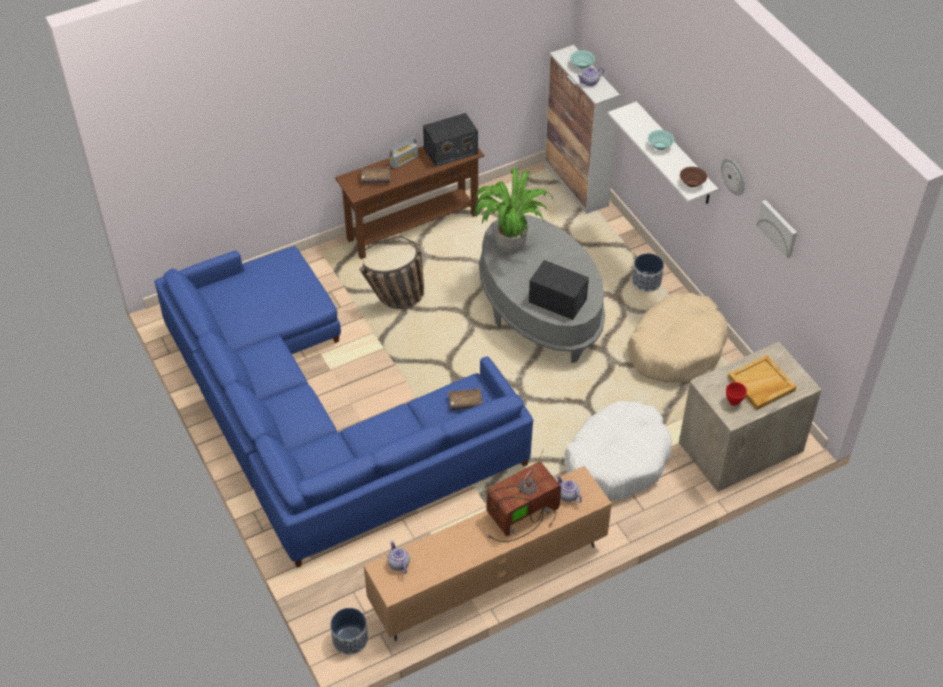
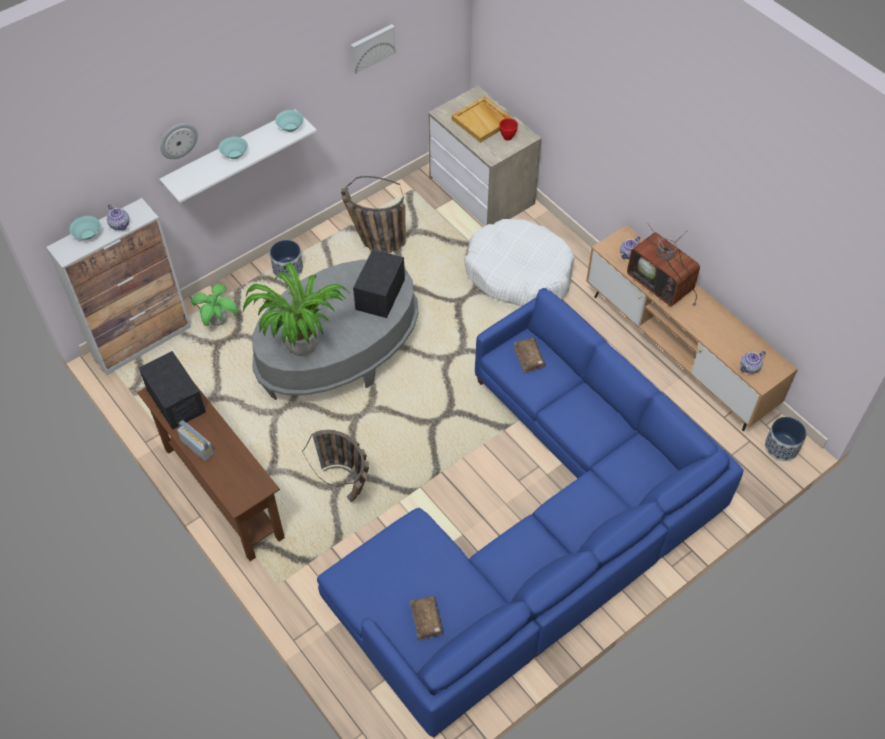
camera: 100 degrees left, 5 degrees up
(375, 179) = (233, 471): brown book -> brown book (426, 620)
(590, 232) = (218, 321): none -> potted plant
(676, 347) = (373, 241): beige dog bed -> basket
(691, 183) = (290, 128): brown bowl -> turquoise bowl
(734, 176) = (308, 74): wall clock -> wall clock (178, 140)

